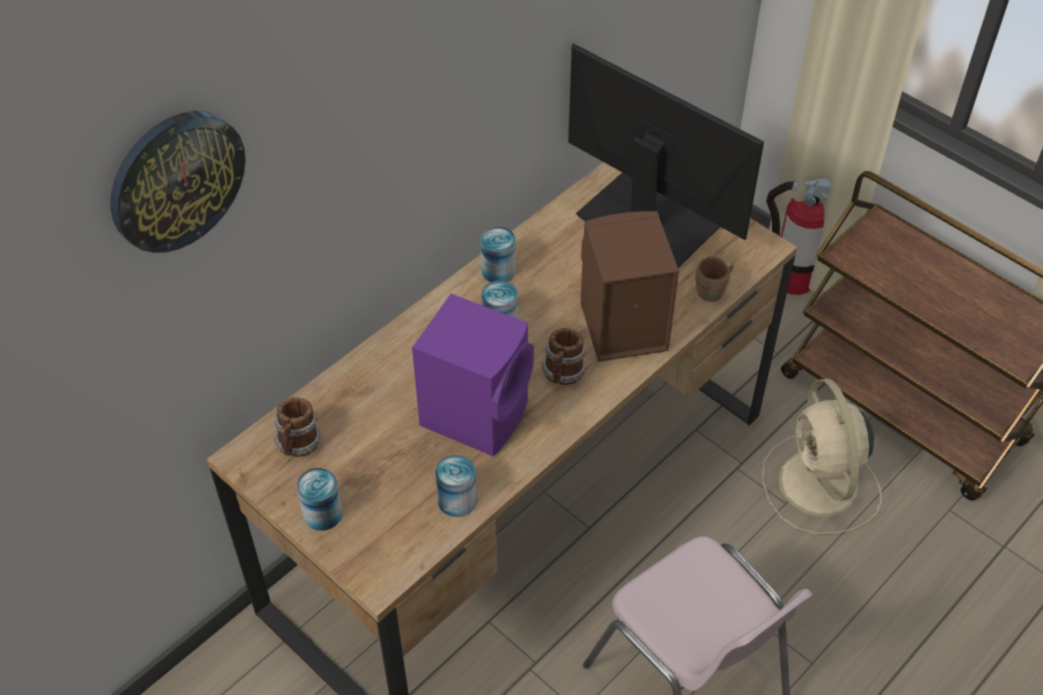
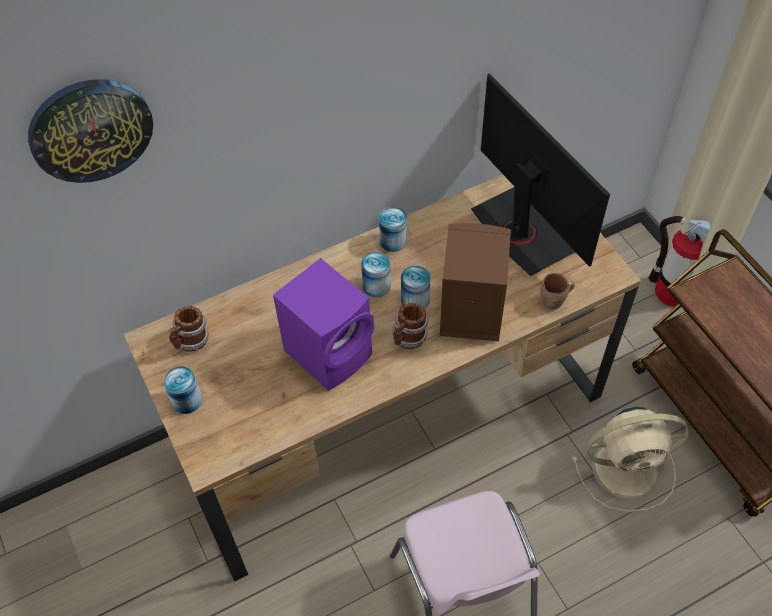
camera: 20 degrees right, 5 degrees up
(457, 500) = (288, 418): can -> can (415, 299)
(820, 486) = (628, 468): beige fan -> beige fan turned 105 degrees counterclockwise

